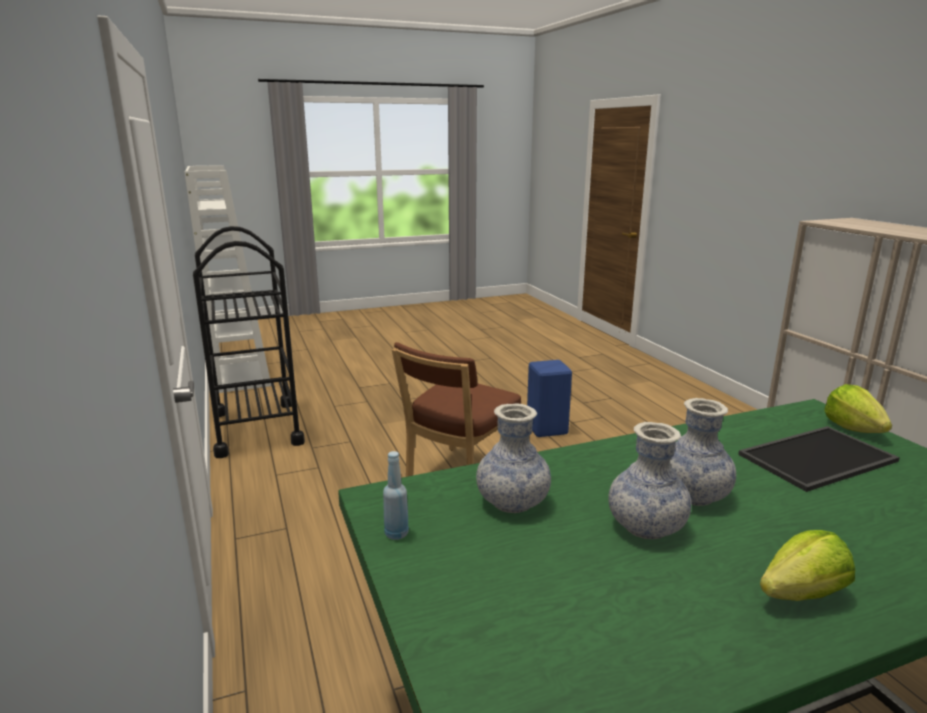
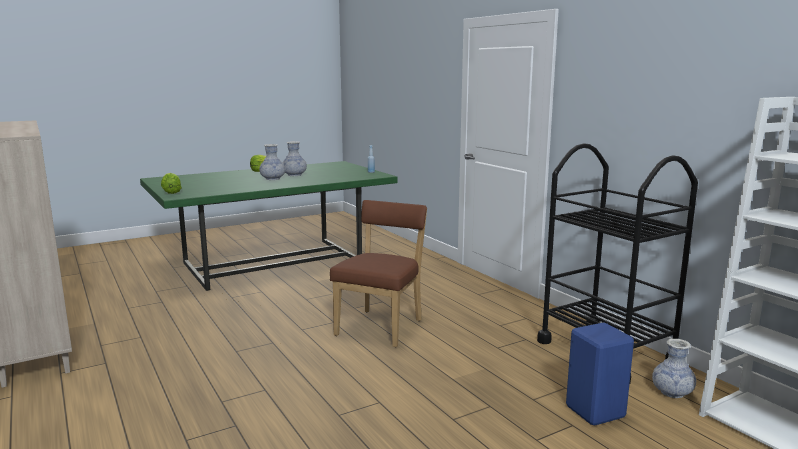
camera: 170 degrees right, 5 degrees down
(512, 502) = (336, 176): vase -> vase (672, 392)
(548, 429) = (296, 377): blue stool -> blue stool (593, 411)
(818, 459) = (209, 185): tray -> none

